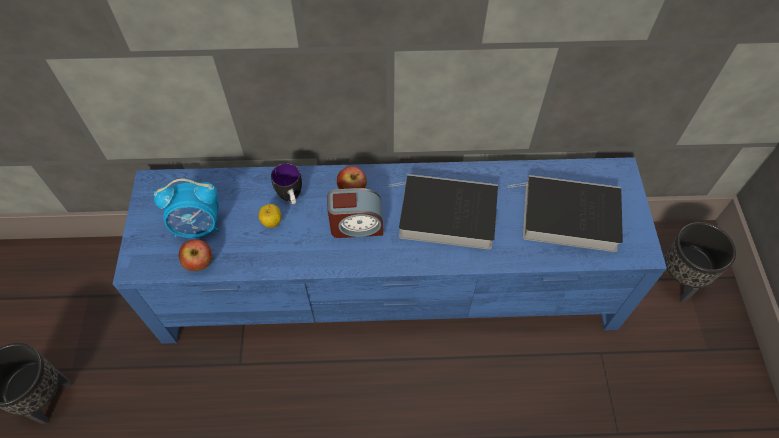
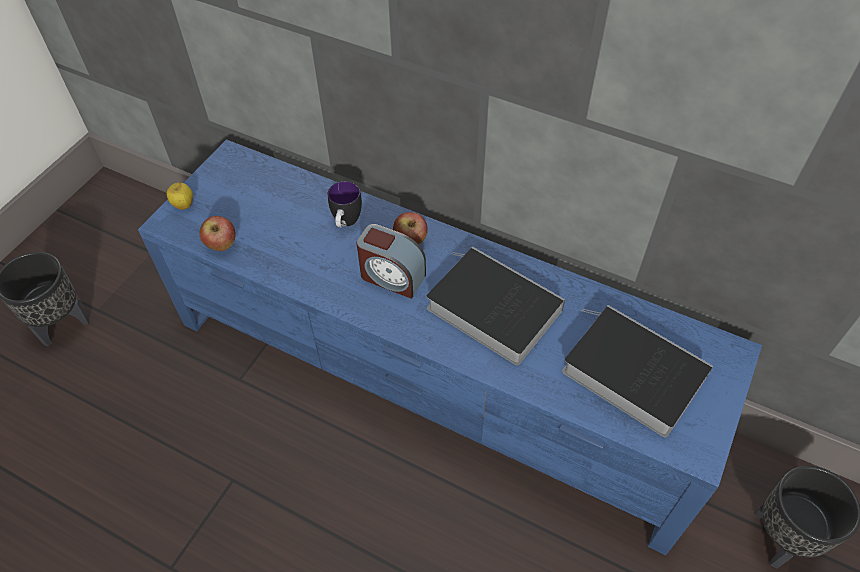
camera: 30 degrees right, 5 degrees down
(198, 226) = (244, 212): alarm clock -> none
(272, 223) = (312, 238): apple -> apple (184, 205)

